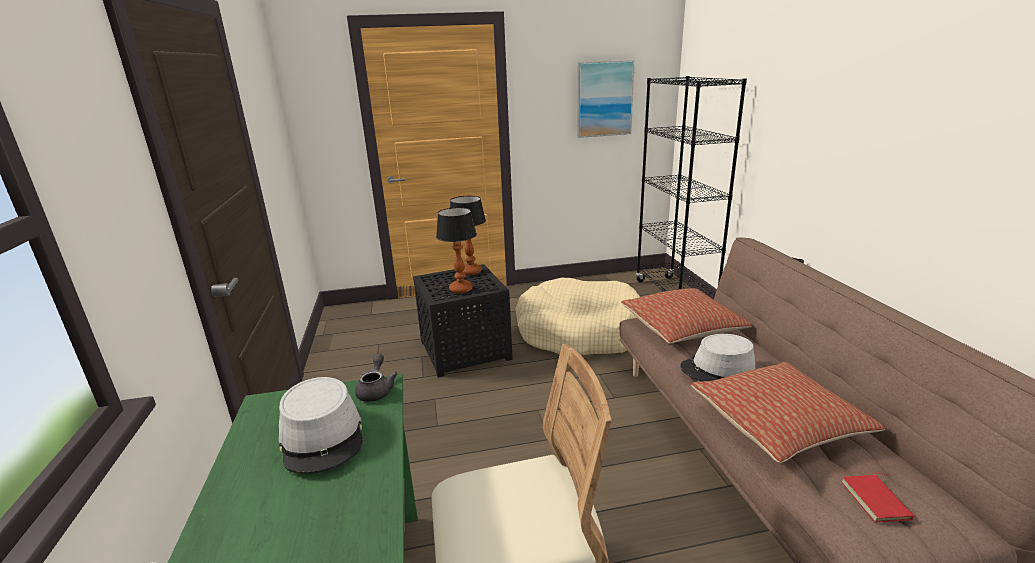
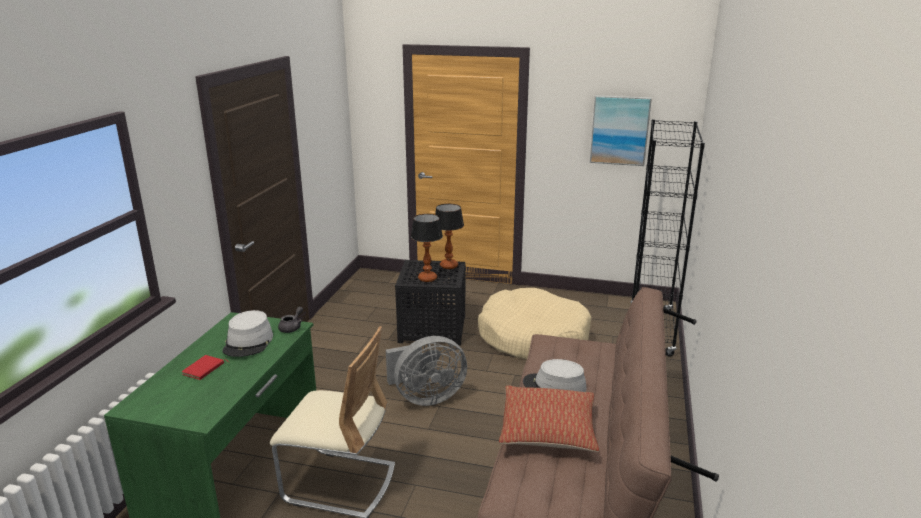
camera: 25 degrees right, 0 degrees up
(529, 433) = (426, 397): none -> grey fan
(682, 328) = (568, 351): pillow -> none
(877, 500) = (547, 486): red book -> red book (204, 369)

